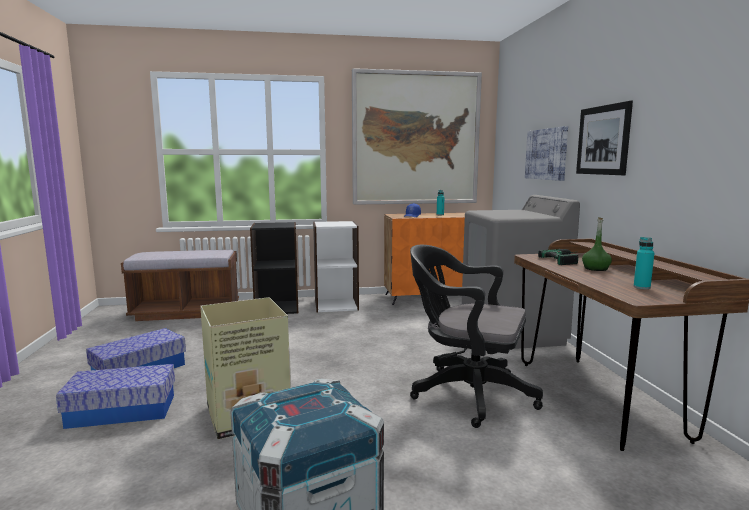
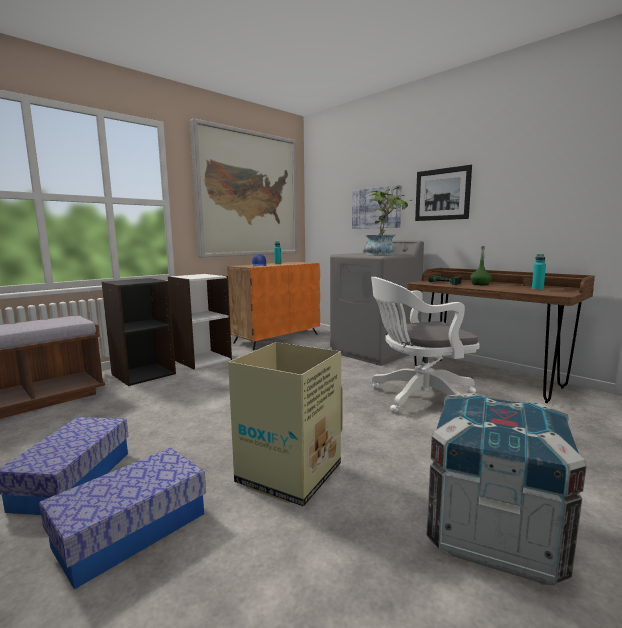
camera: 35 degrees left, 0 degrees up
(466, 393) = (418, 397): black office chair -> white office chair
(520, 215) = (384, 254): none -> potted plant

